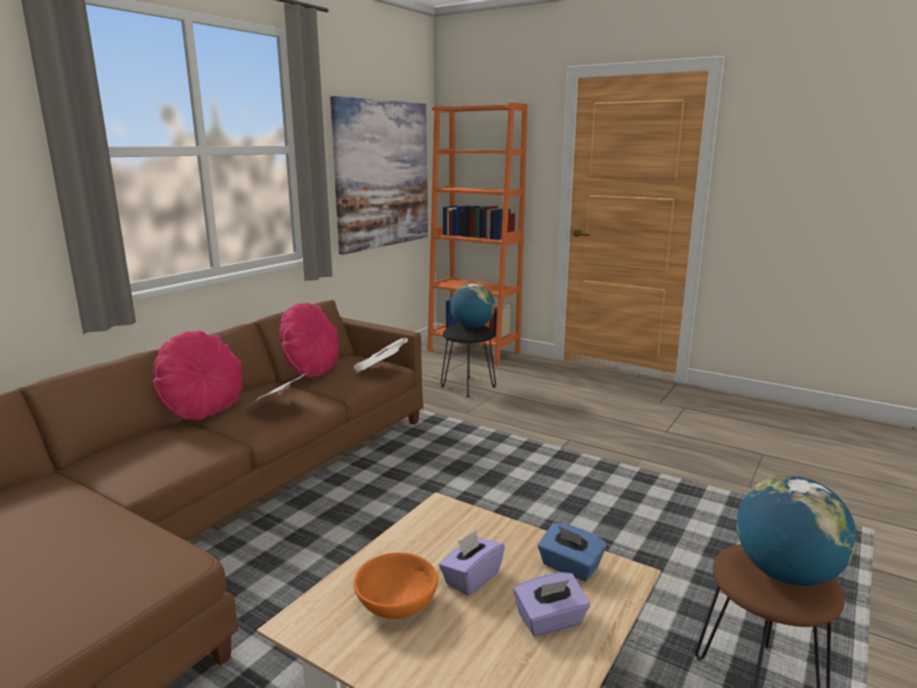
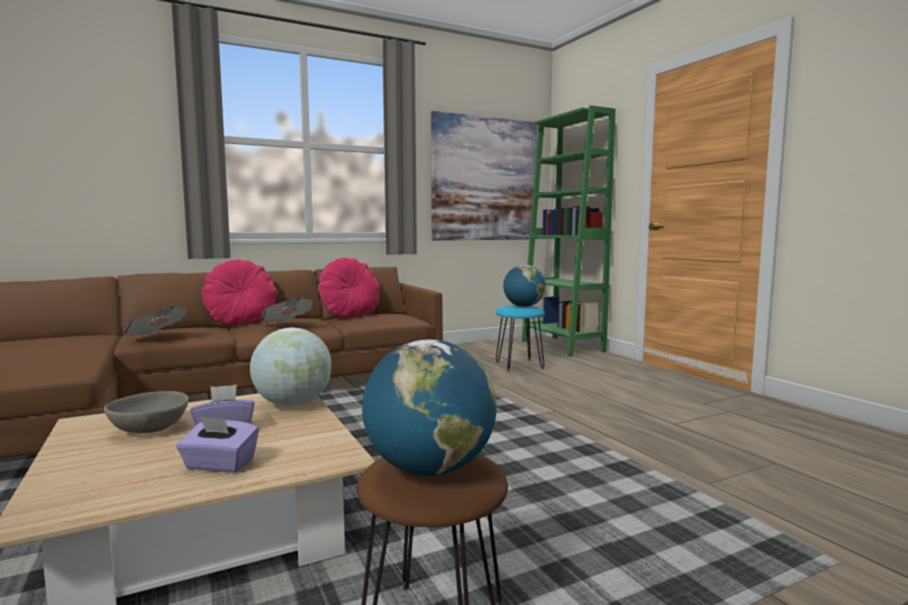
camera: 30 degrees right, 10 degrees down
(379, 369) = (398, 319): newspaper -> newspaper (156, 338)
(398, 605) = (150, 429): orange bowl -> grey bowl
(468, 386) = (519, 365): black stool -> turquoise stool
(468, 523) = (292, 404): none -> globe
(473, 351) = (562, 346): orange bookcase -> green bookcase
(570, 567) = (307, 443): blue tissue box -> none

